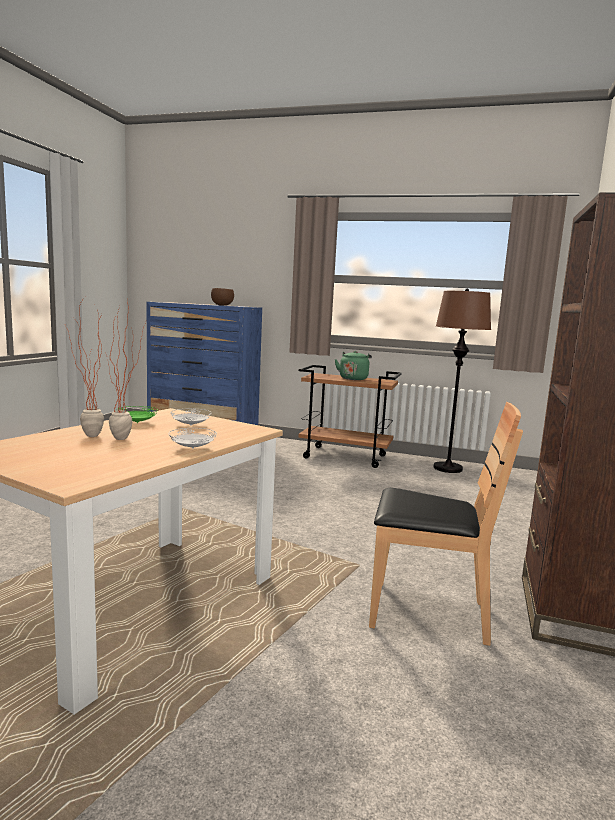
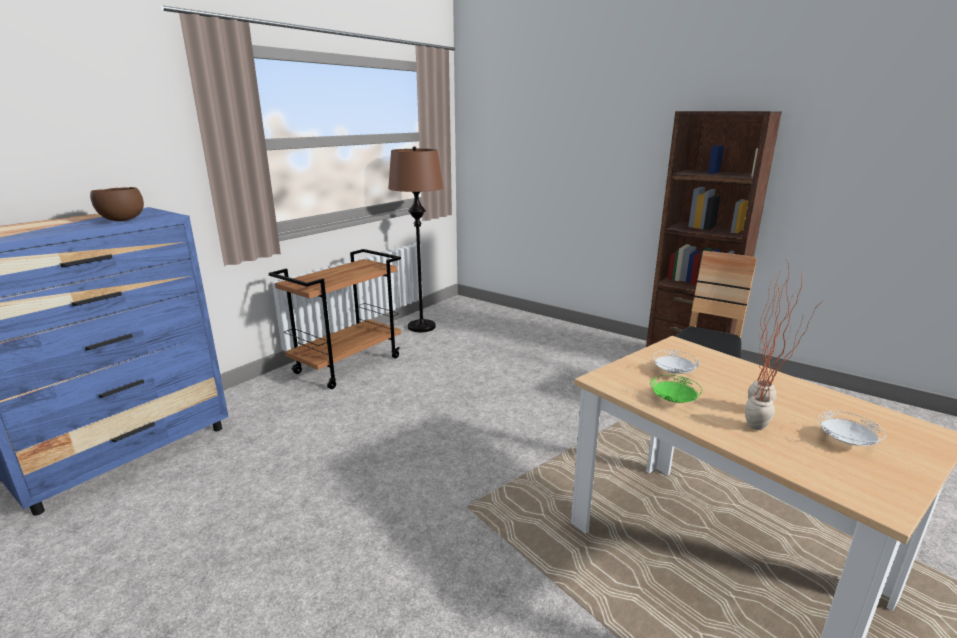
camera: 70 degrees left, 10 degrees up
(192, 448) = (772, 377): white plate -> white plate (845, 441)
(353, 378) = (340, 272): green kettle -> none

